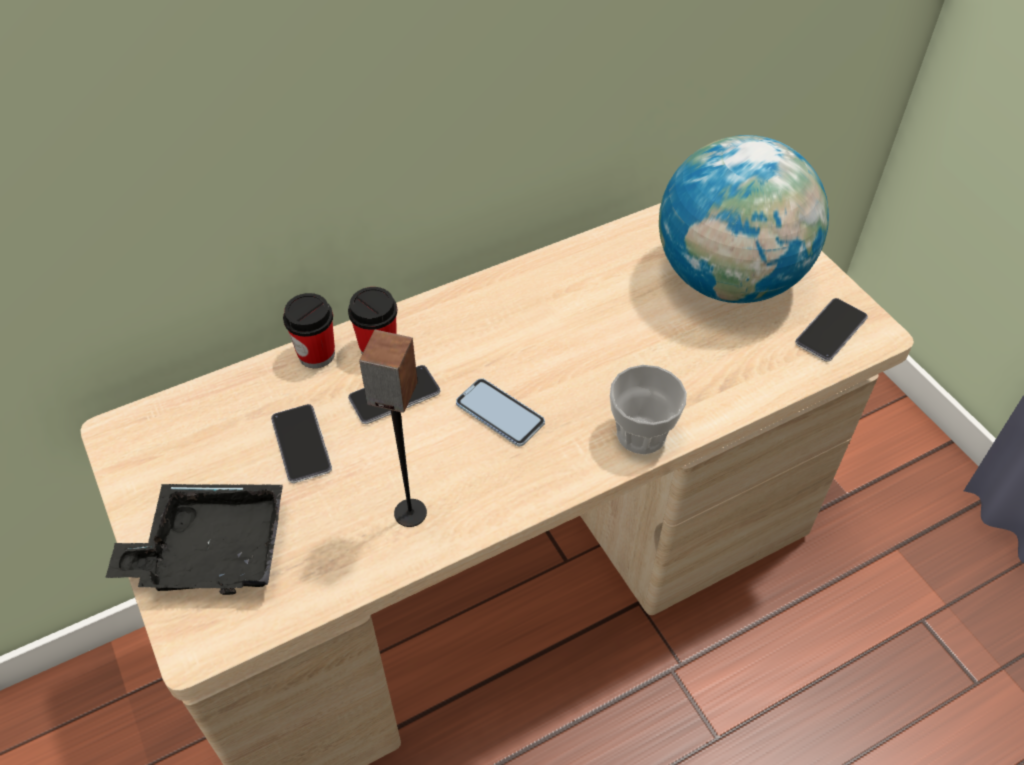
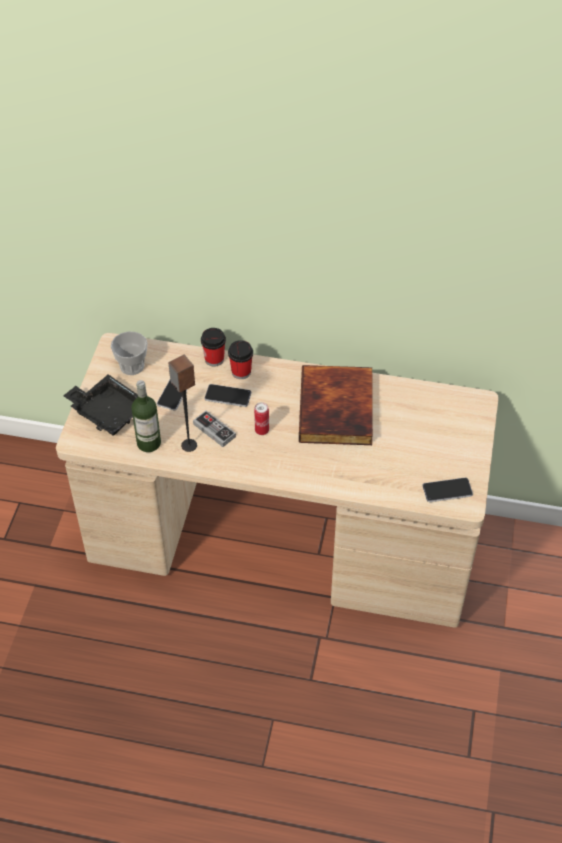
camera: 40 degrees right, 0 degrees up
(338, 556) = (149, 443): none -> bottle
(427, 461) = (214, 430): none -> game controller
(500, 413) = (262, 430): phone -> can
(574, 315) = (338, 409): none -> book
(641, 434) = (310, 476): cup -> cup (132, 366)
(728, 279) = (428, 438): globe -> none

